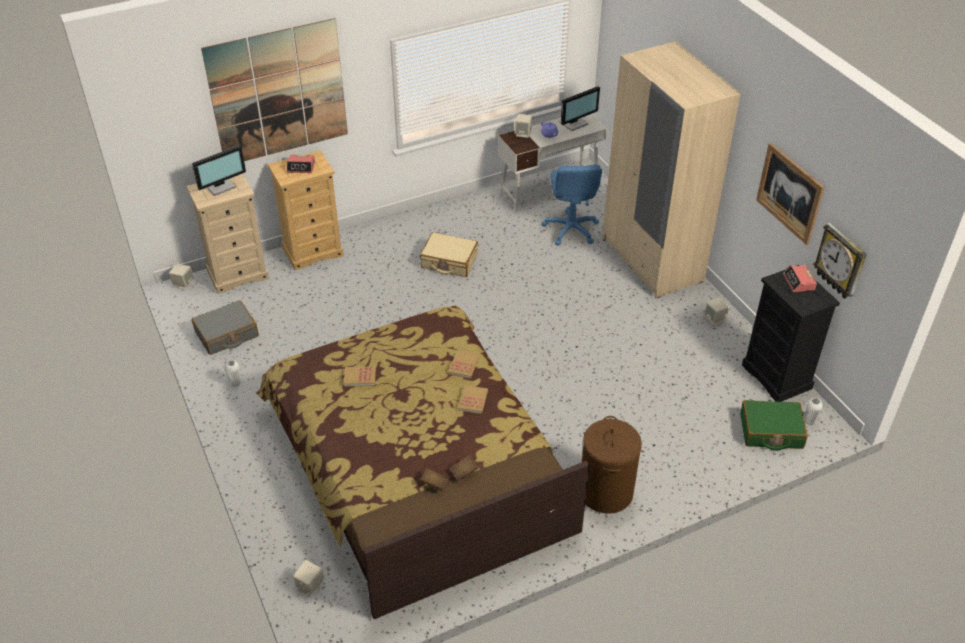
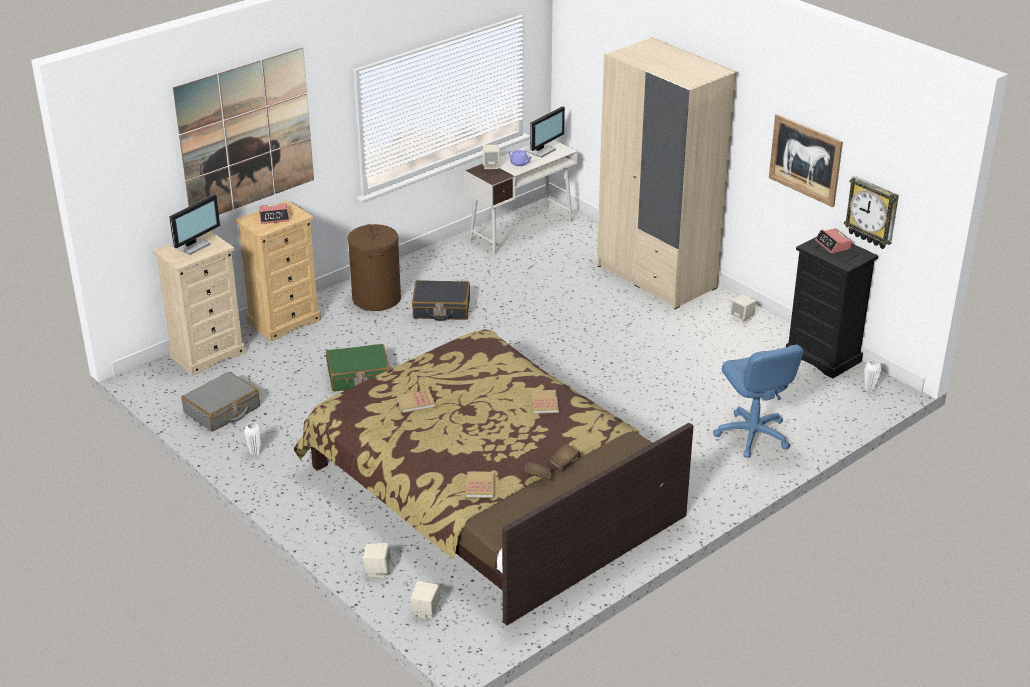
camera: 15 degrees left, 10 degrees down
(183, 284) = (147, 372): beige speaker -> beige speaker (377, 570)
(449, 261) = (441, 308): beige suitcase -> black suitcase
(463, 366) = (520, 376): book -> book (480, 486)
(570, 229) = (559, 262): blue office chair -> blue office chair (752, 435)
(605, 492) = (695, 479): brown laundry basket -> brown laundry basket (376, 298)
(771, 431) = (836, 403): green suitcase -> green suitcase (358, 377)

